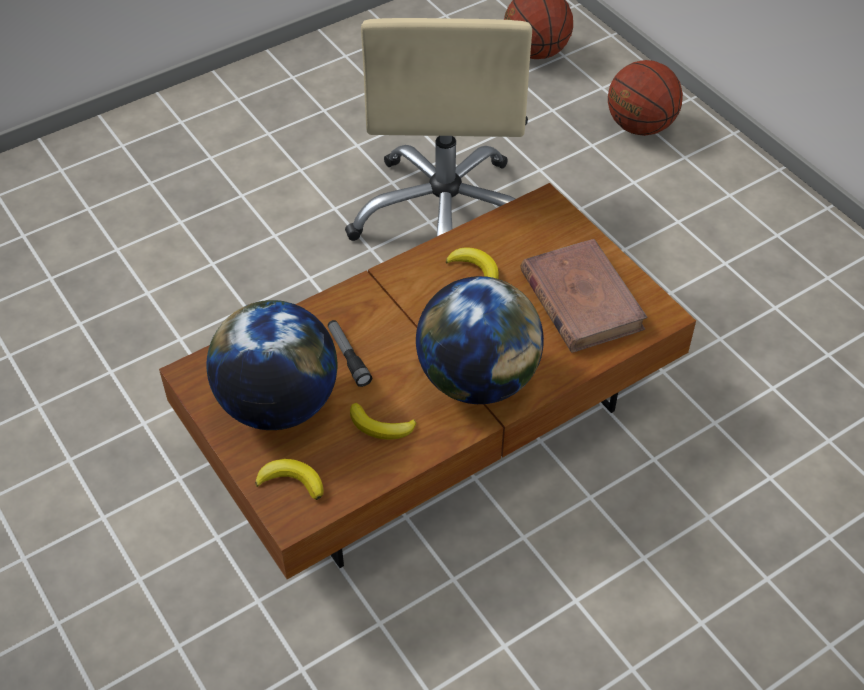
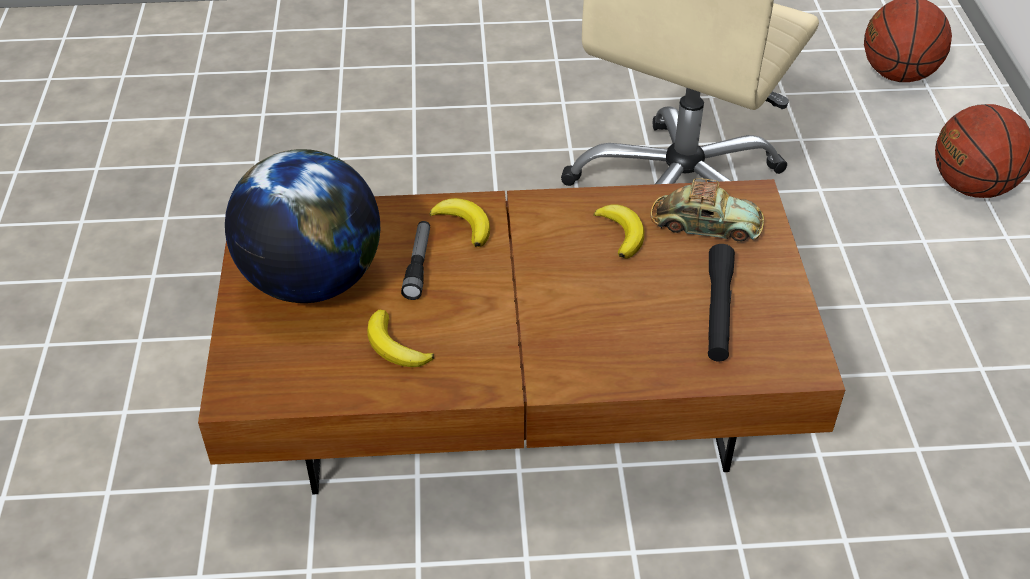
camera: 30 degrees right, 5 degrees down
(292, 481) = (263, 360): banana -> banana (464, 224)
(477, 380) = (535, 345): globe -> none
(528, 237) = (705, 224): none -> toy car
(581, 300) = (718, 311): brown book -> black flashlight

